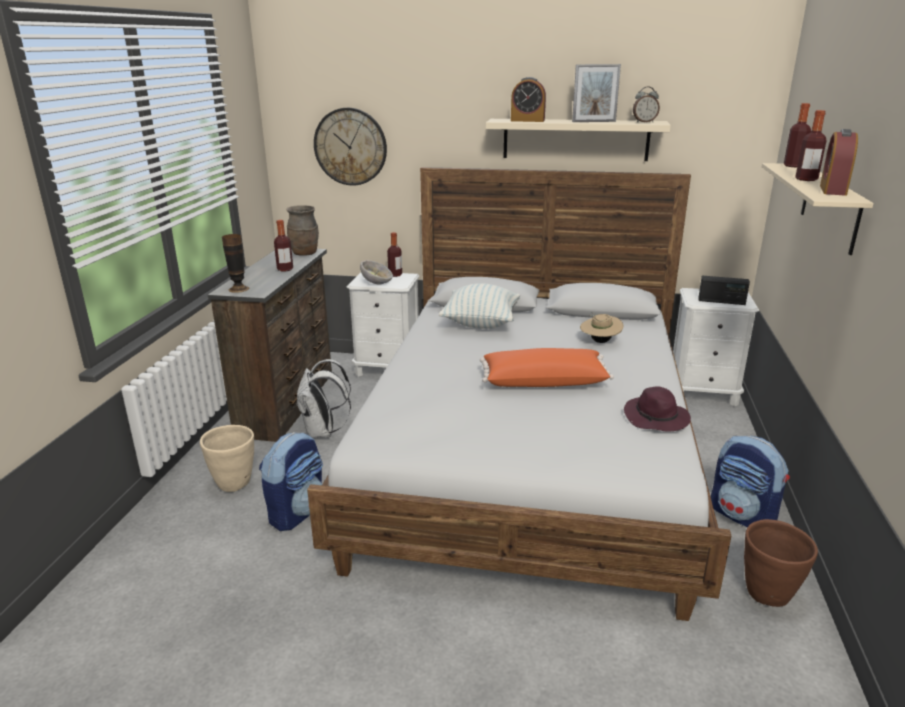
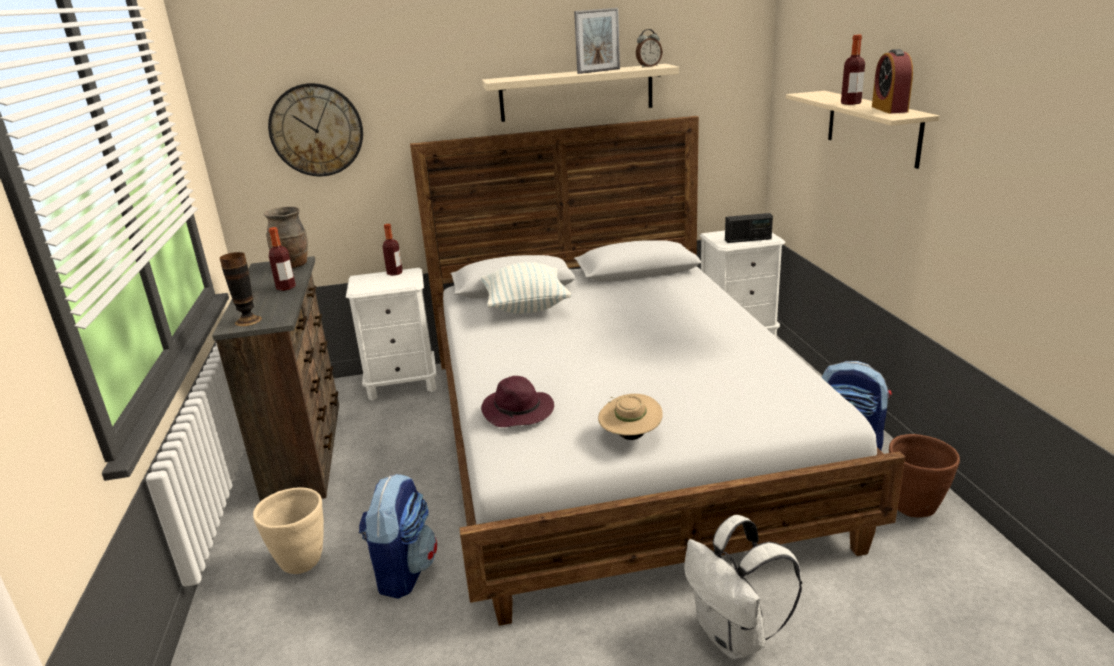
camera: 20 degrees left, 0 degrees up
(323, 432) = (373, 473): white backpack -> white backpack (735, 637)
(377, 283) = (381, 286): bowl -> none
(527, 120) = (528, 77): alarm clock -> none
(544, 381) = (640, 352): orange pillow -> none
(600, 341) = (661, 301): beige hat -> beige hat (630, 436)
(656, 418) = (775, 363): purple hat -> purple hat (519, 411)
(793, 166) = (817, 93): bottle -> none

